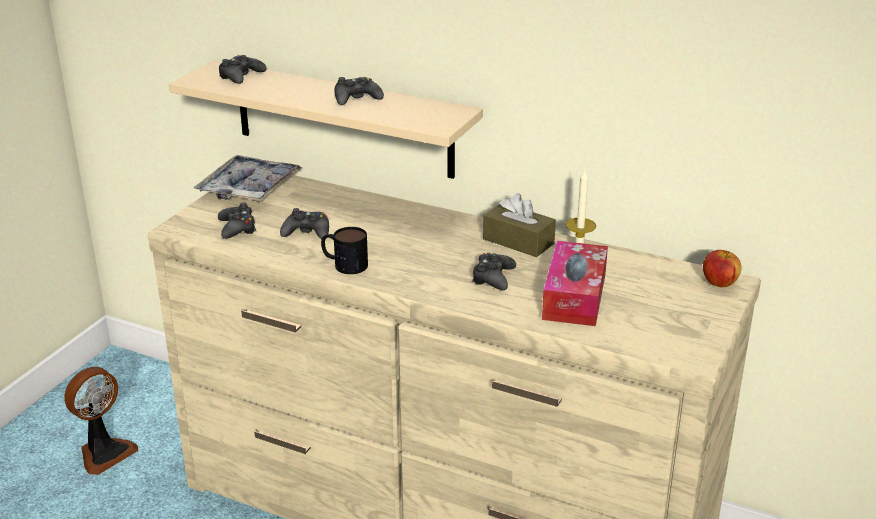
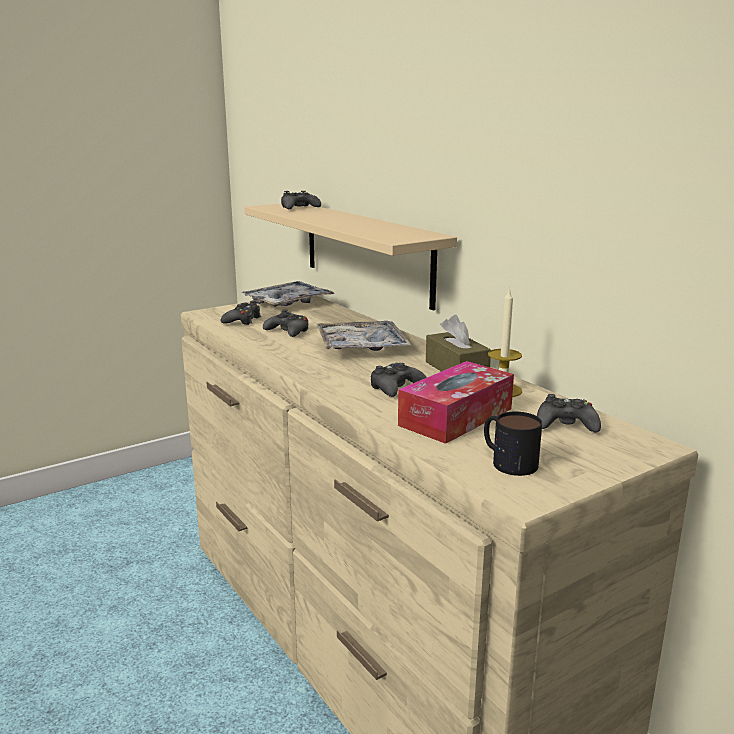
camera: 30 degrees right, 10 degrees down
(104, 453) = (174, 507): fan -> none
(344, 264) = (284, 354): mug -> mug (507, 461)
(356, 98) = (360, 222): black game controller -> black game controller (566, 424)
(403, 234) = (361, 346): none -> tray
(719, 283) = (637, 443): apple -> none

